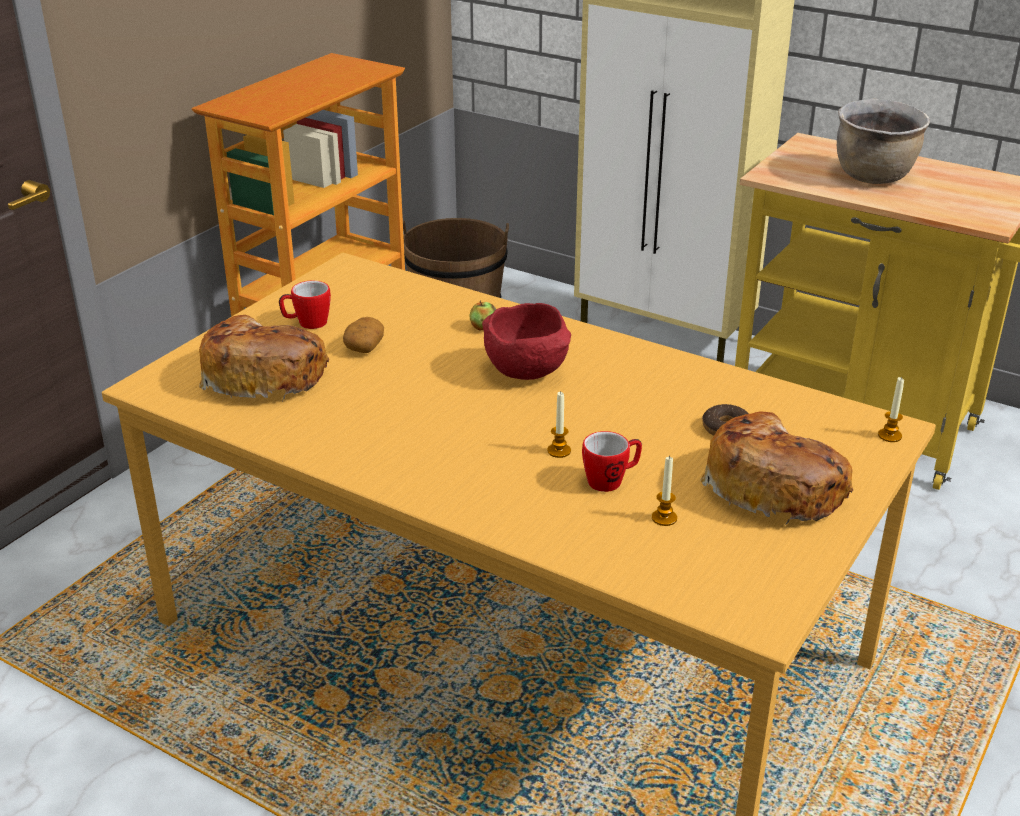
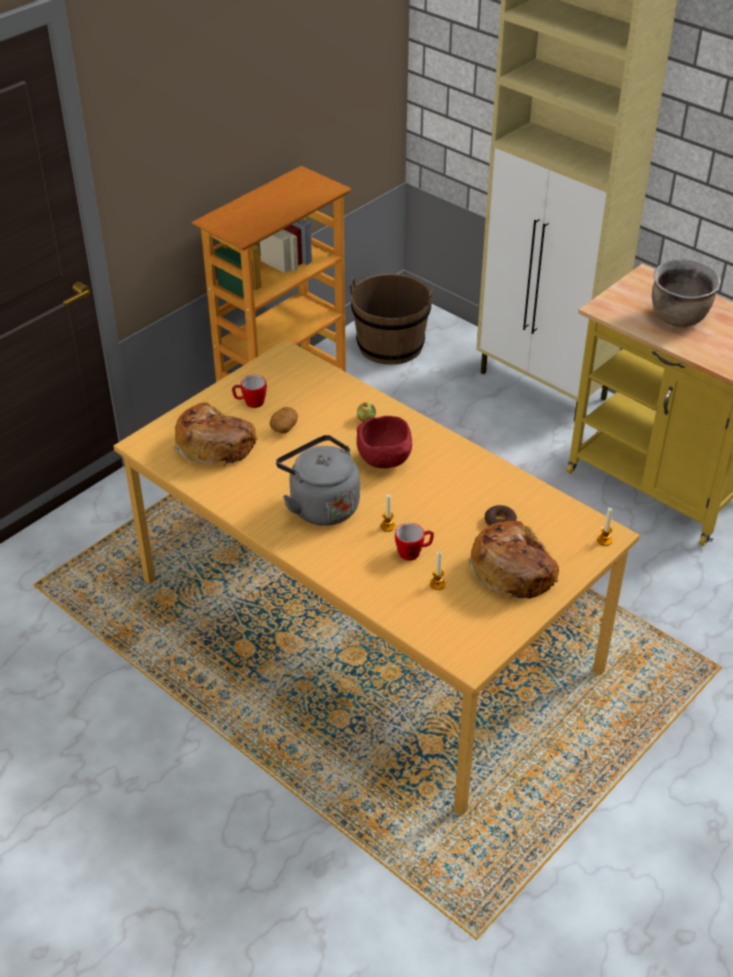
camera: 10 degrees right, 10 degrees up
(447, 435) = (321, 505): none -> grey kettle

